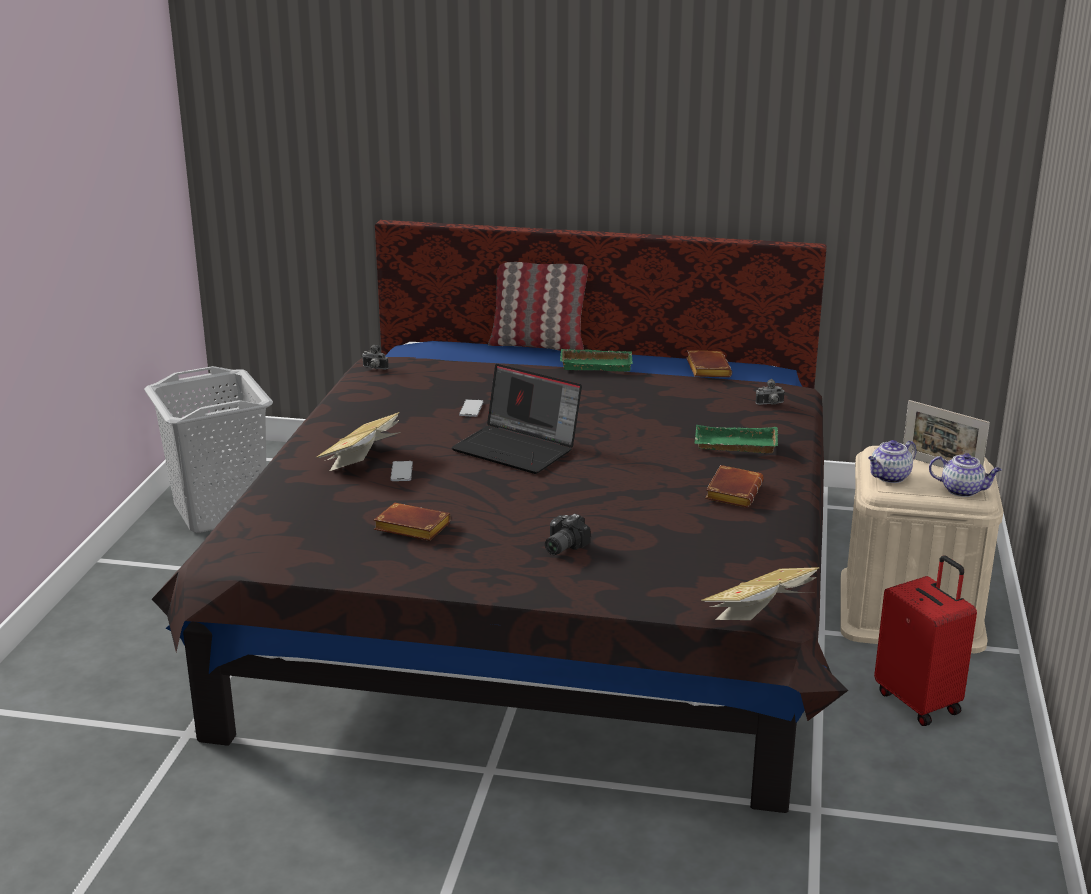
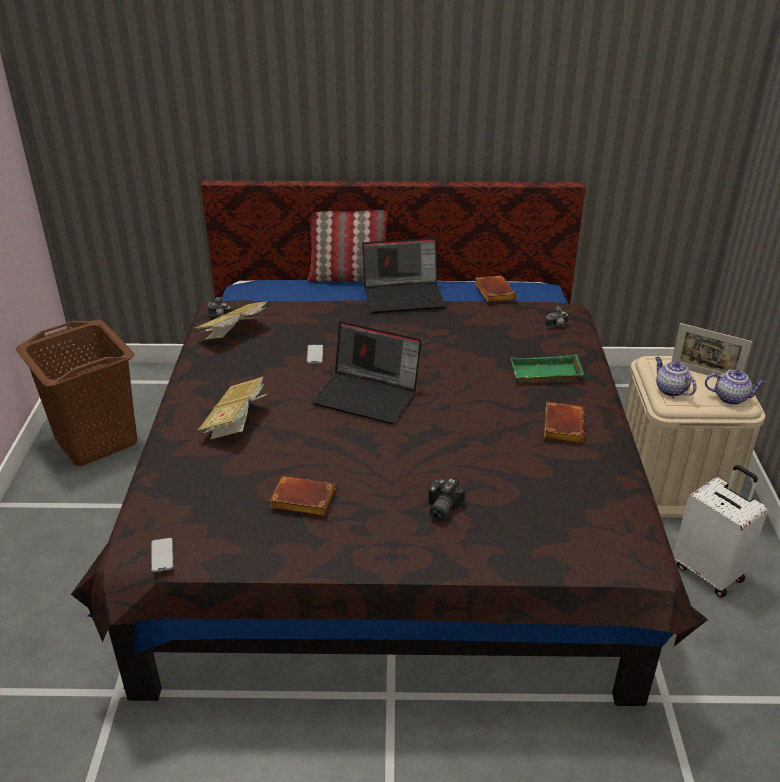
camera: 10 degrees left, 10 degrees up
(221, 510) = (96, 439): grey laundry basket -> brown laundry basket
(401, 472) = (275, 434): phone -> phone (162, 555)
(597, 364) = (404, 296): green tray -> laptop
(761, 614) = (636, 567): book -> book (234, 333)
(889, 477) = (670, 389): teapot -> teapot turned 105 degrees clockwise
(919, 701) = (709, 572): red suitcase -> white suitcase

